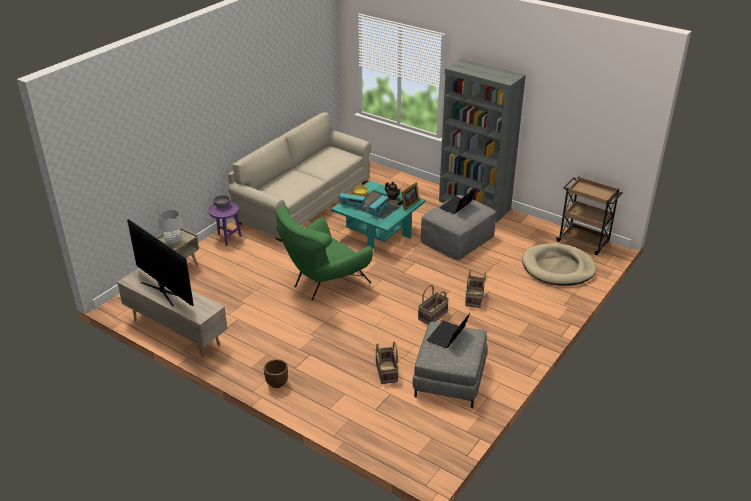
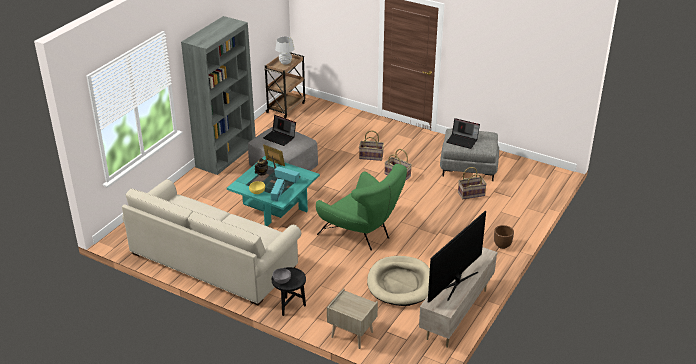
camera: 95 degrees left, 0 degrees up
(173, 242) = (357, 304): white table lamp -> white table lamp (285, 63)
(227, 238) = (290, 307): purple side table -> black side table
(558, 268) = (323, 119): beige dog bed -> beige dog bed (400, 283)

